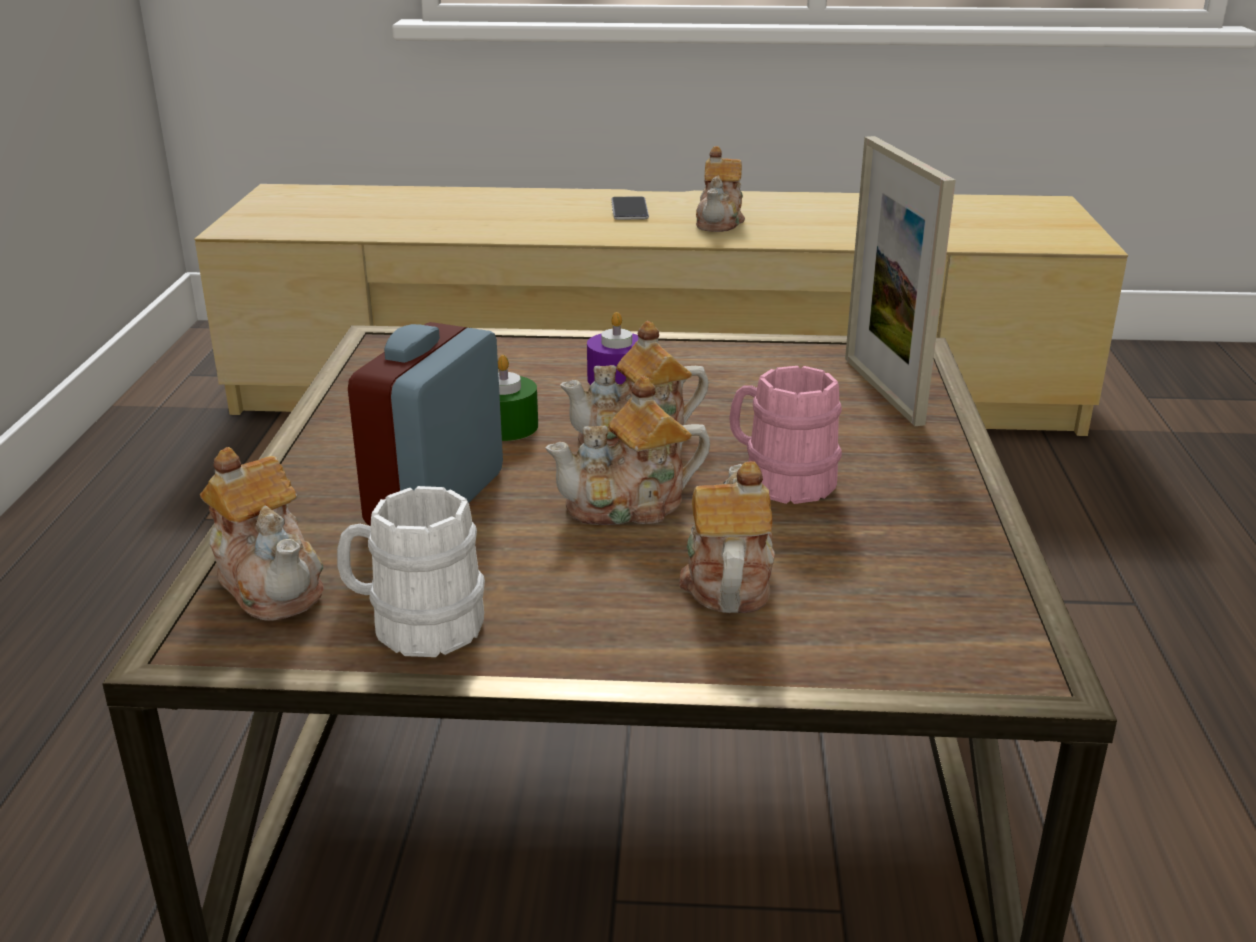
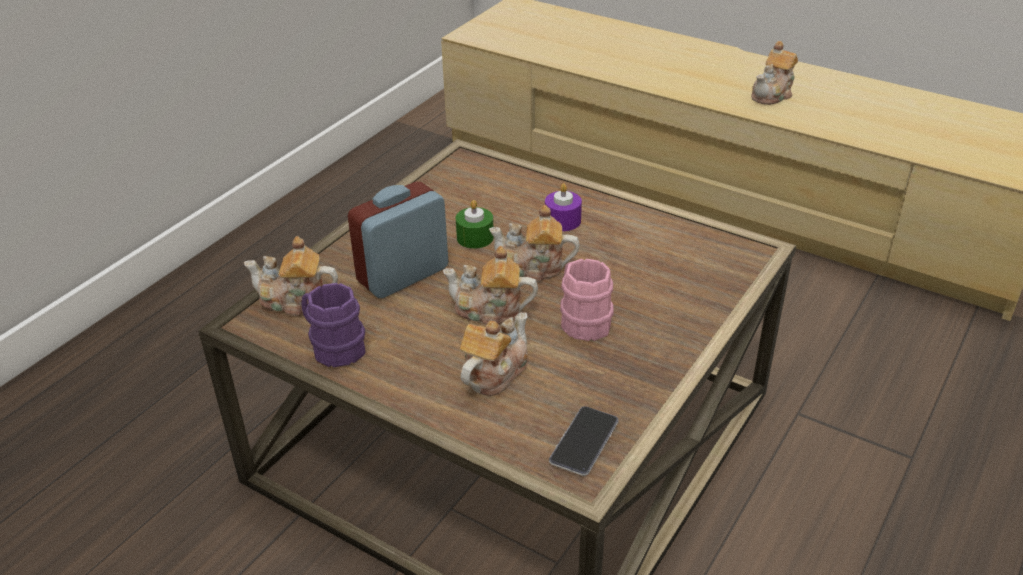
camera: 30 degrees right, 10 degrees up
(271, 582) = (294, 300): teapot -> teapot turned 105 degrees clockwise
(415, 626) = (333, 347): white mug -> purple mug
(629, 210) = (721, 69): phone -> phone (584, 442)
(882, 390) = (708, 275): picture frame -> none

